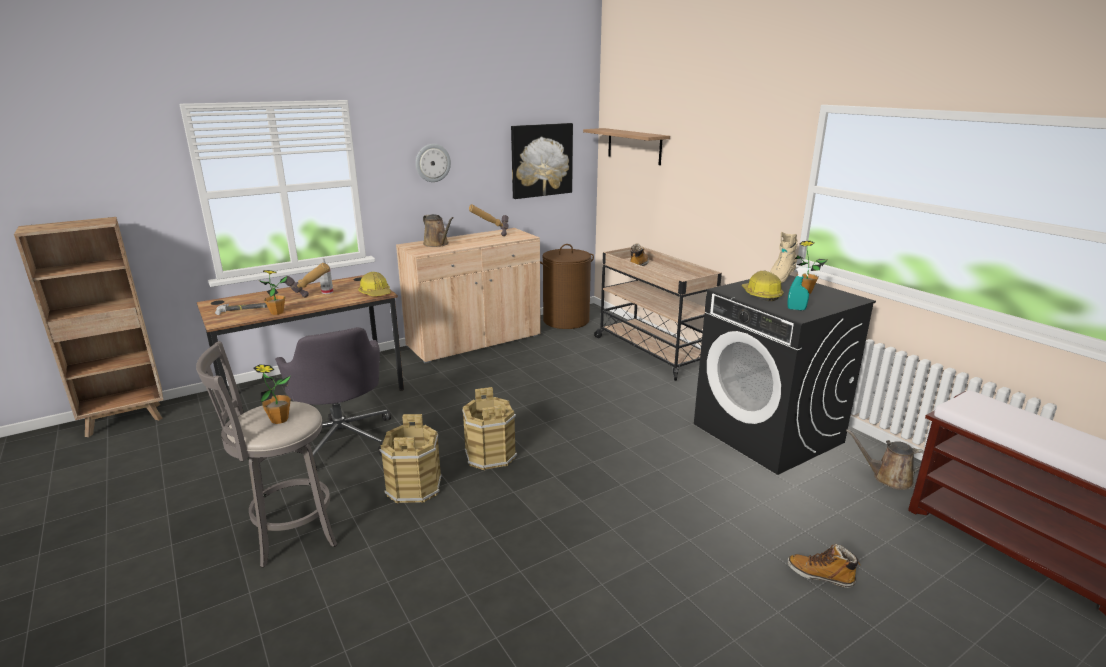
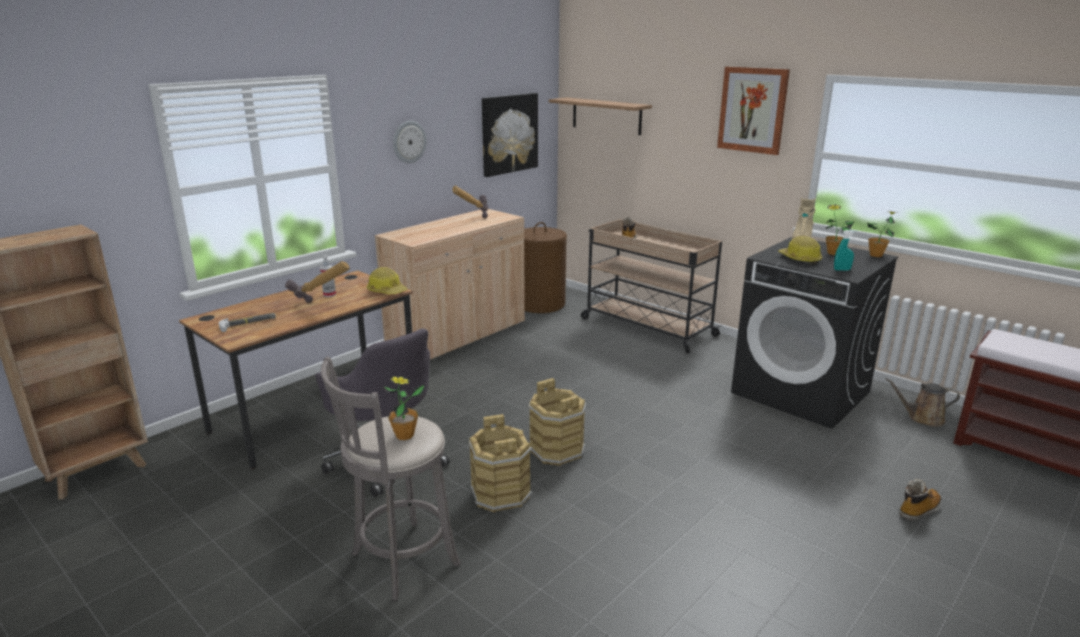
camera: 15 degrees left, 0 degrees up
(277, 312) = (294, 322): potted plant -> potted plant (876, 255)
(437, 244) = (422, 231): brown watering can -> none
(754, 141) = (752, 110): none -> picture
(820, 575) = (919, 510): boot -> boot turned 135 degrees clockwise

